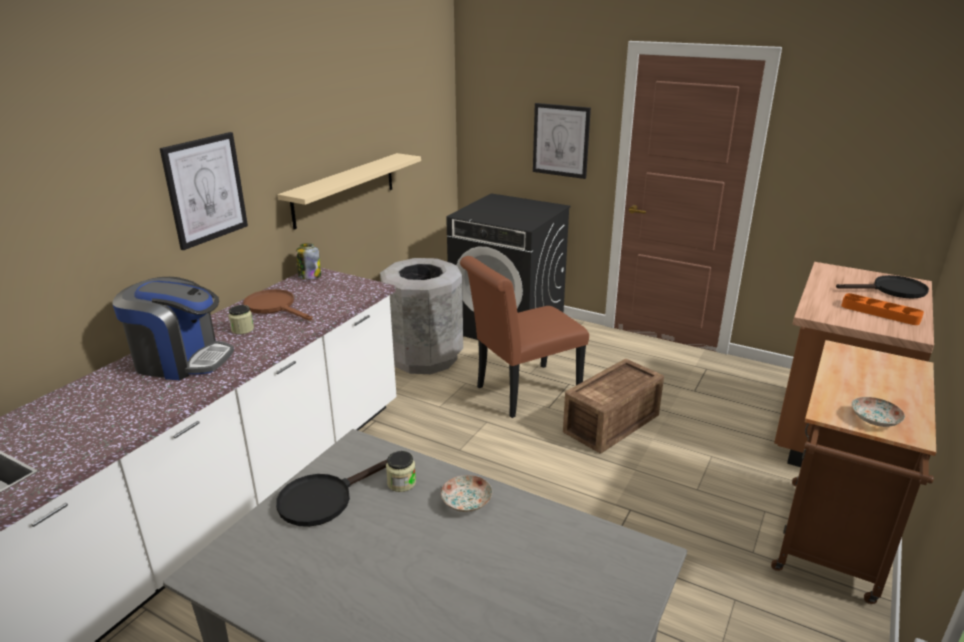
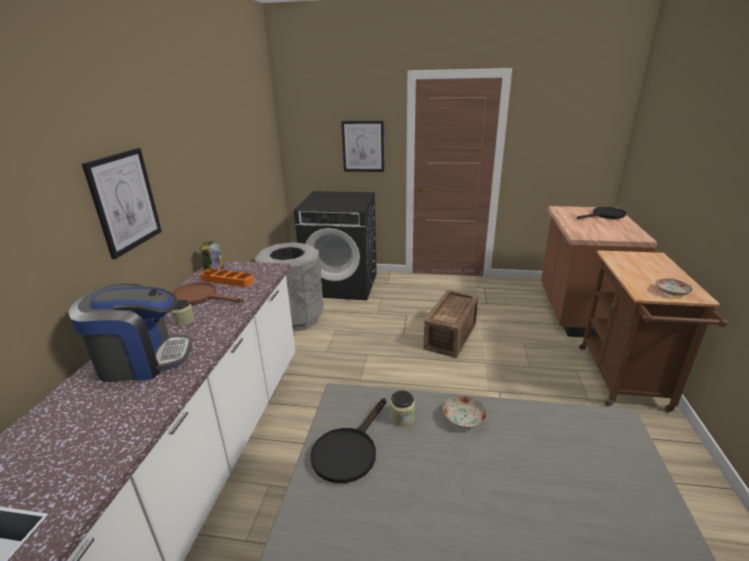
camera: 20 degrees left, 0 degrees up
(344, 189) = (221, 195): beige shelf -> none
(522, 392) = (379, 328): brown chair -> none
(880, 313) = (612, 229): orange tray -> orange tray (227, 280)

